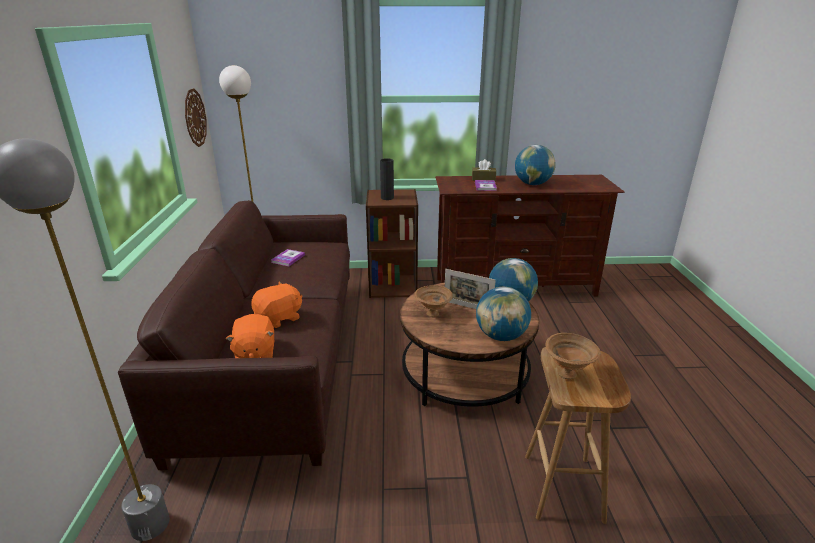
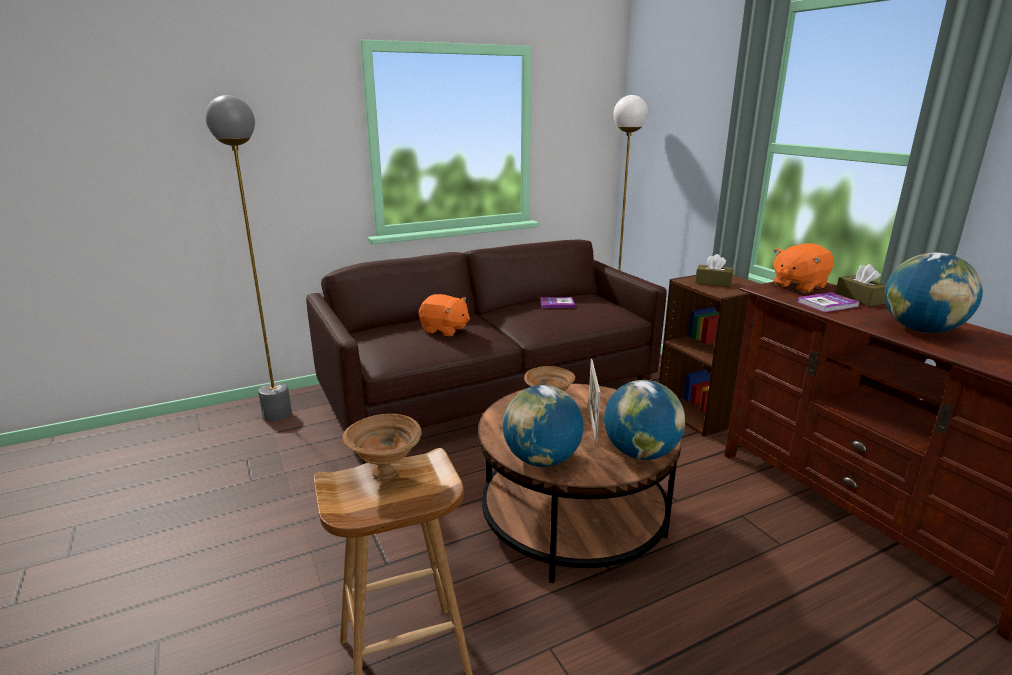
camera: 65 degrees right, 5 degrees down
(195, 118) = (586, 147): wall clock -> none
(254, 354) = (383, 337): orange plush toy -> orange plush toy (798, 286)
(387, 198) = (713, 282): black vase -> brown tissue box

